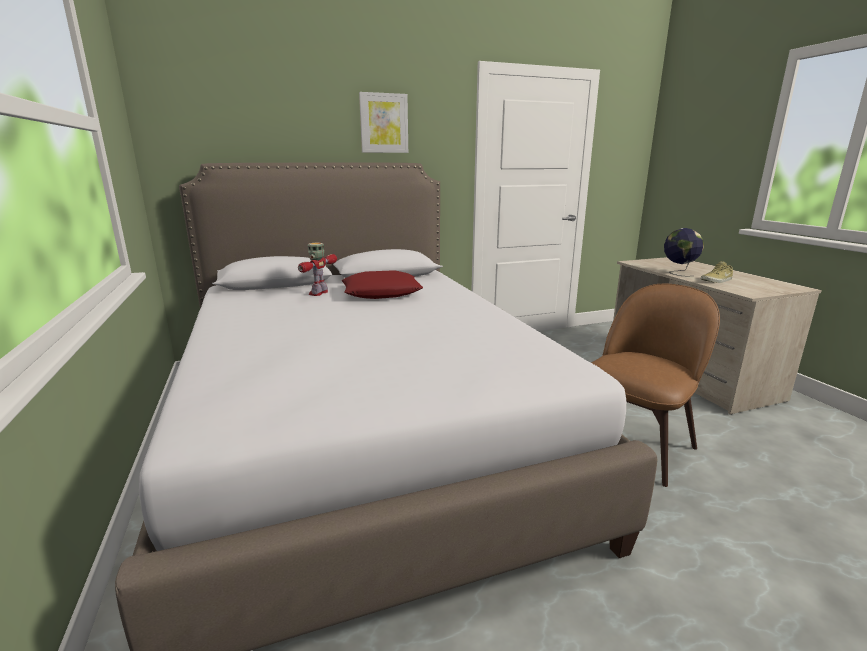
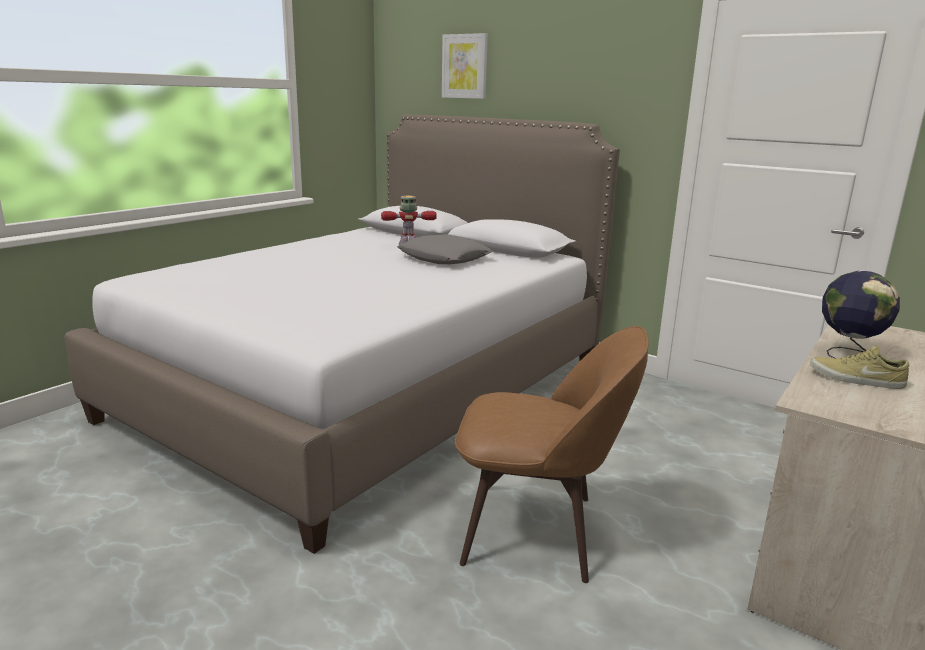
camera: 55 degrees right, 0 degrees up
(381, 292) = (444, 258): red pillow -> grey pillow
(384, 123) = (571, 74): picture -> picture (465, 66)

